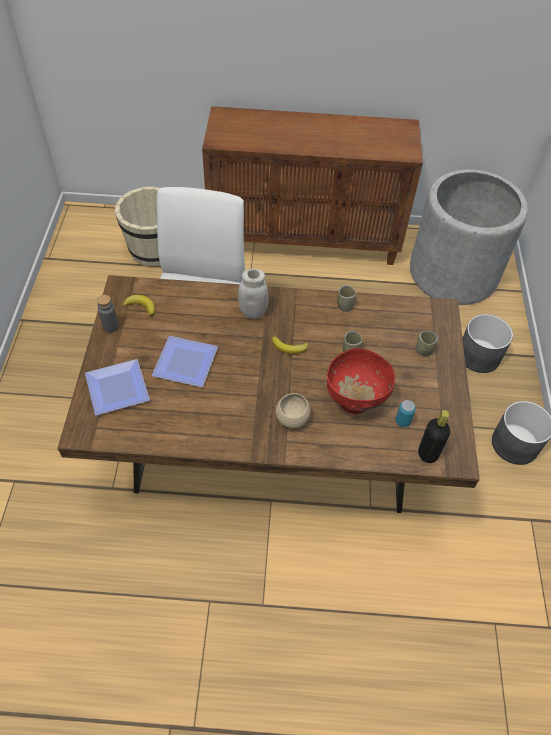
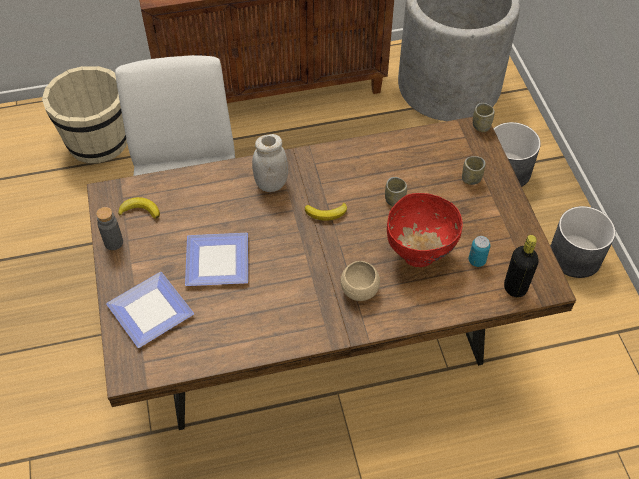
camera: 15 degrees left, 0 degrees up
(345, 306) = (369, 151): cup -> cup (481, 126)

